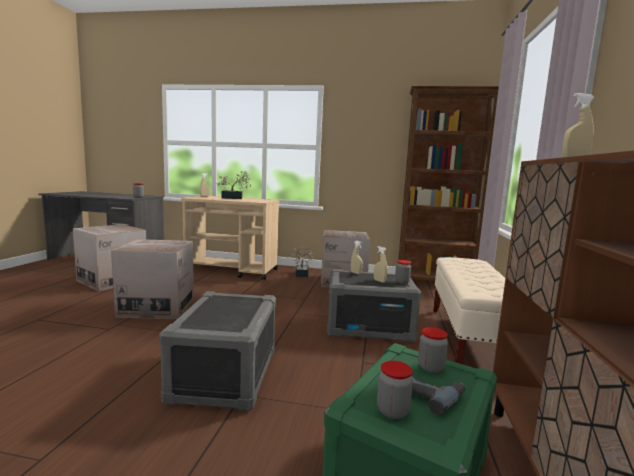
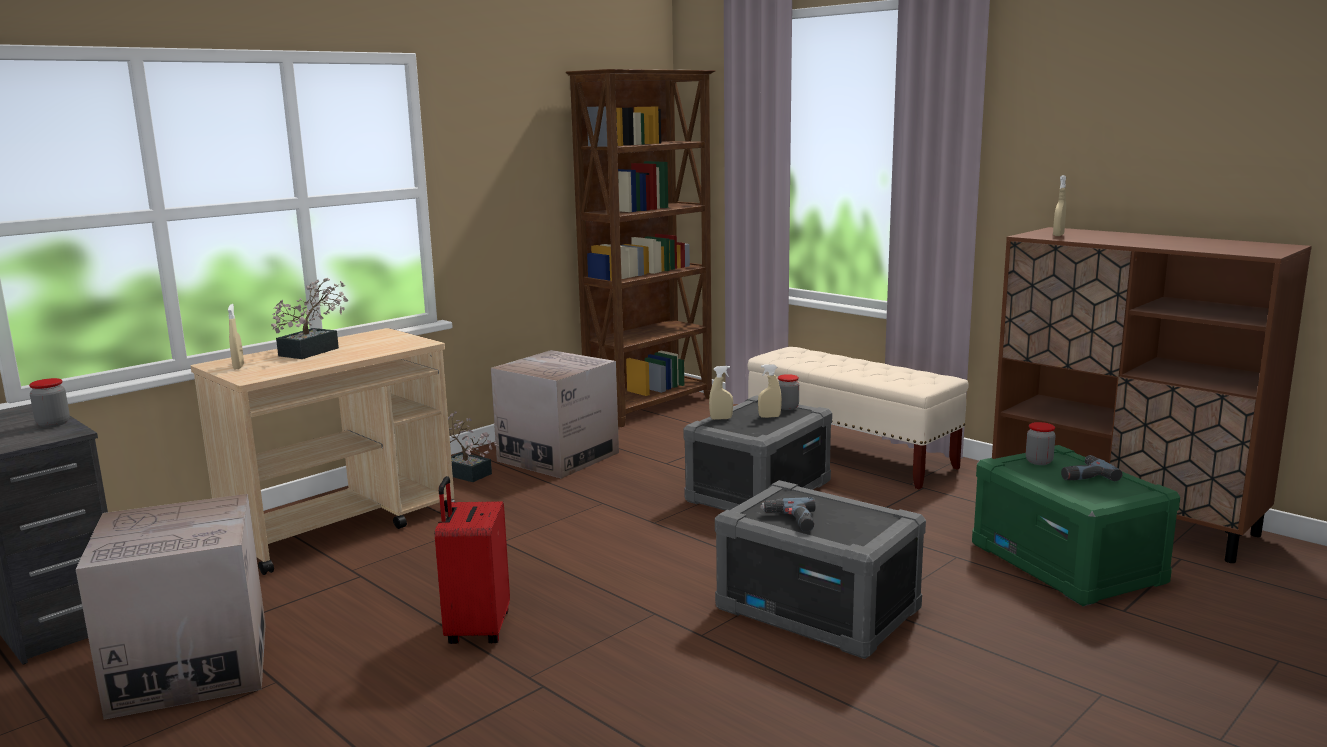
camera: 55 degrees left, 5 degrees up
(157, 307) = (476, 629): cardboard box -> red suitcase
(210, 306) = (790, 521): none -> power drill
(392, 411) = (1105, 492): jar -> none

